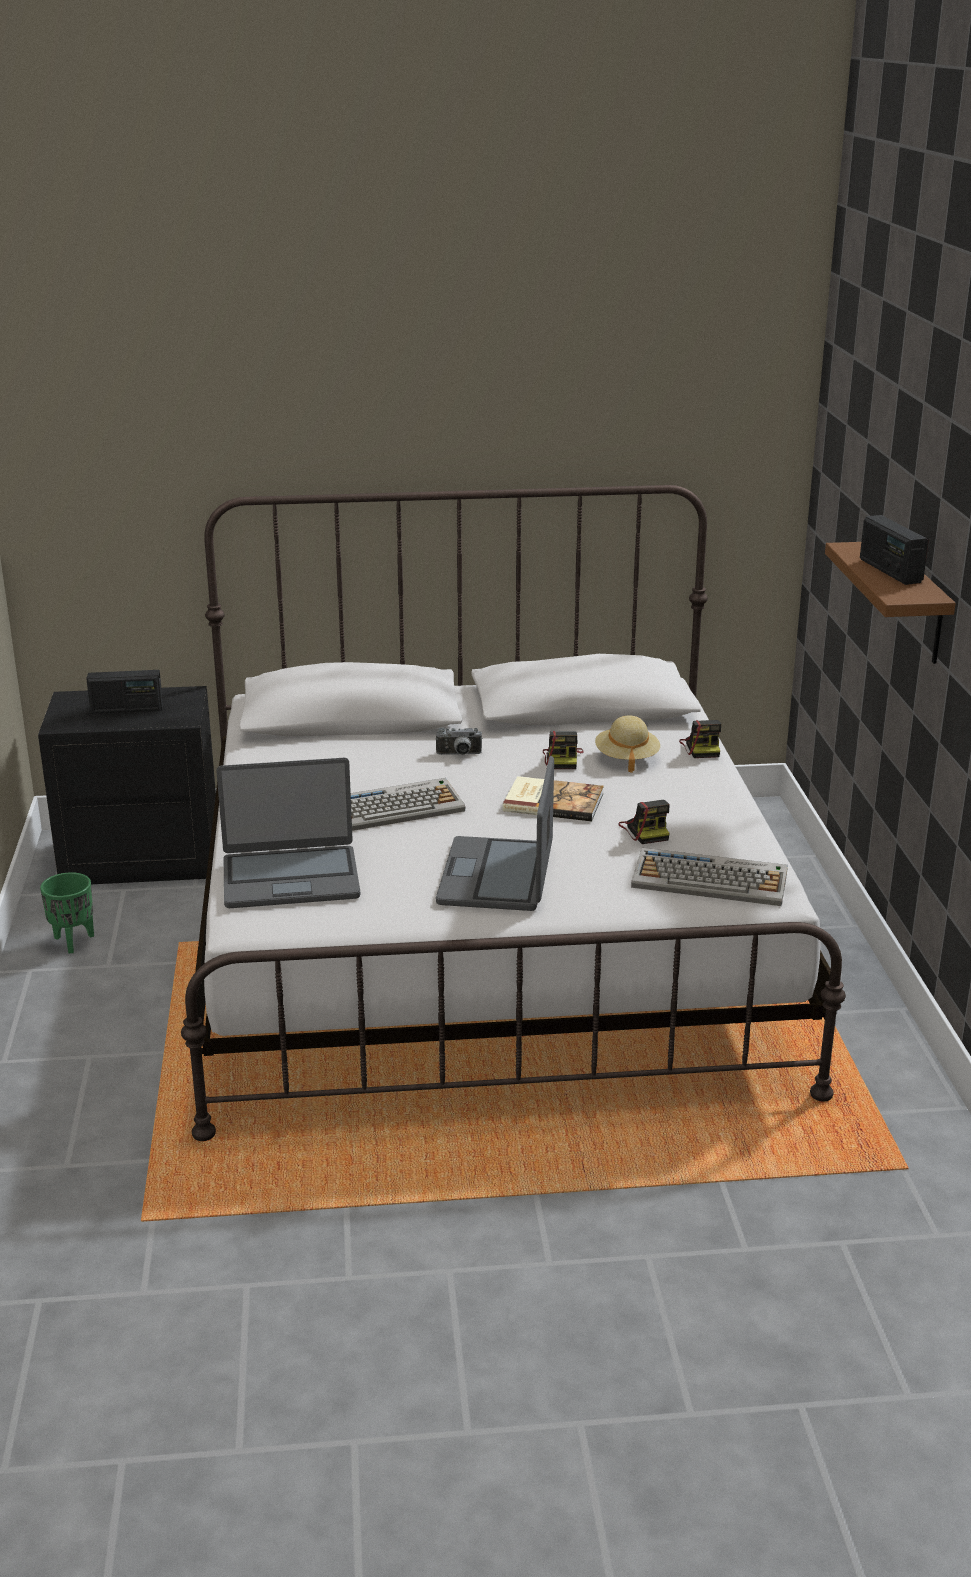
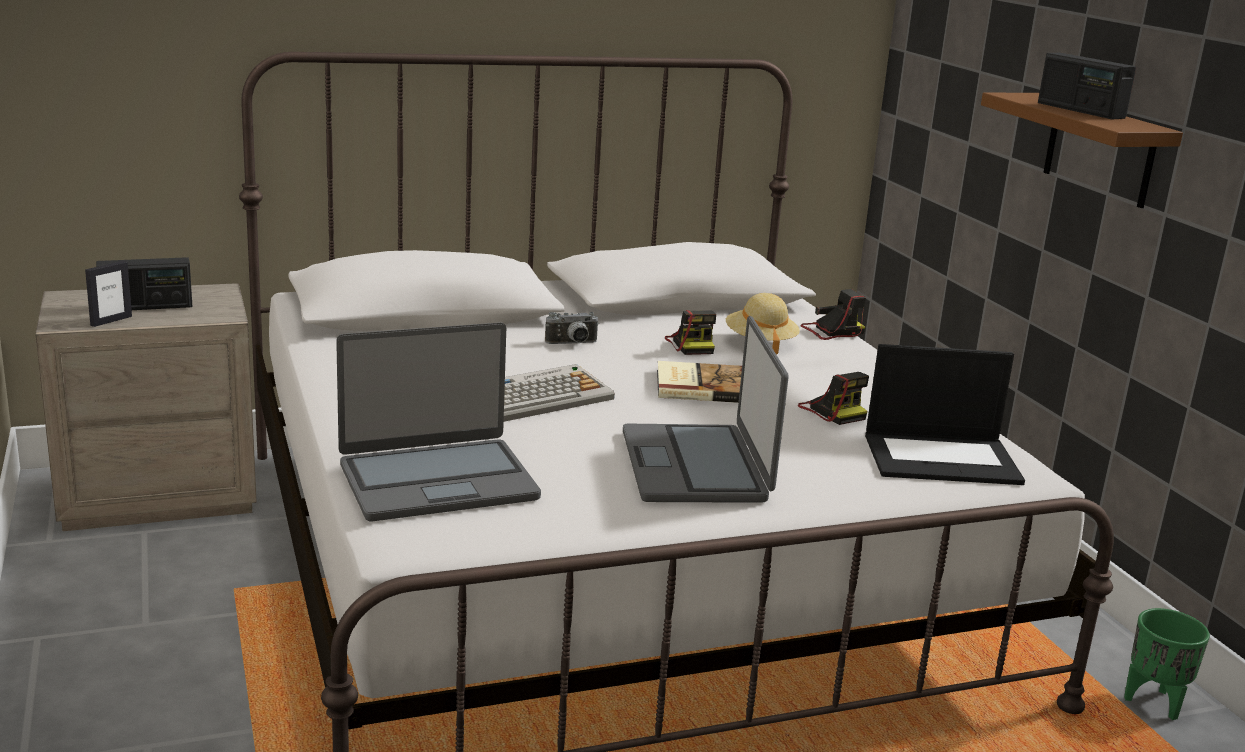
camera: 15 degrees left, 5 degrees down
(74, 941) = (92, 597): green planter -> green planter (1155, 702)
(96, 722) = (111, 321): none -> picture frame
(142, 858) = (158, 494): black nightstand -> beige nightstand
(701, 748) = (832, 331): camera -> camera turned 90 degrees counterclockwise
(711, 880) = (942, 458): keyboard -> laptop

